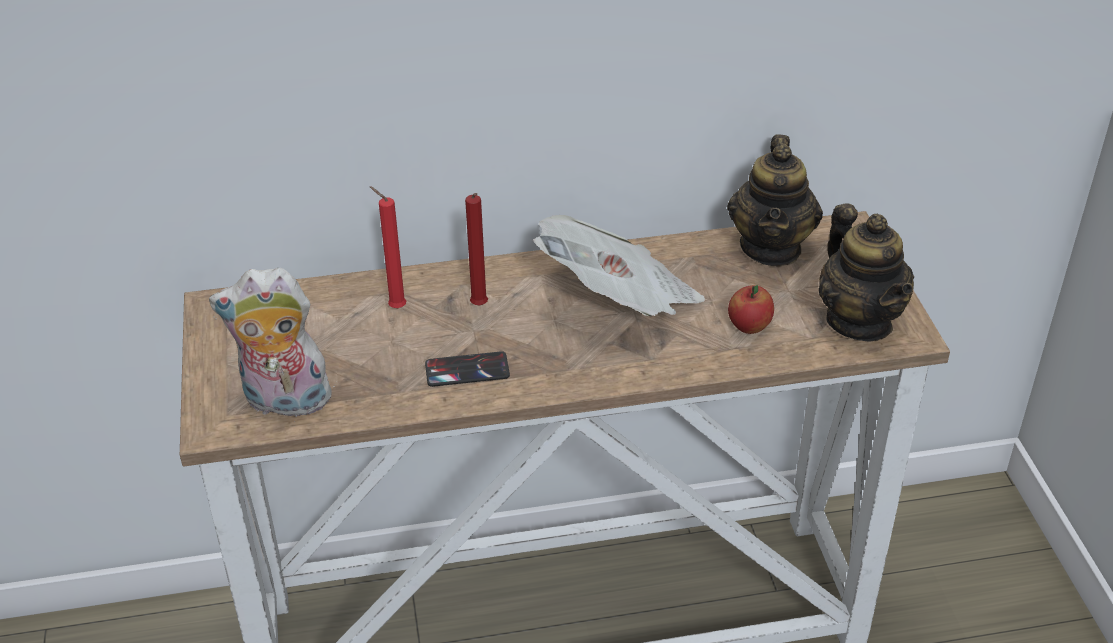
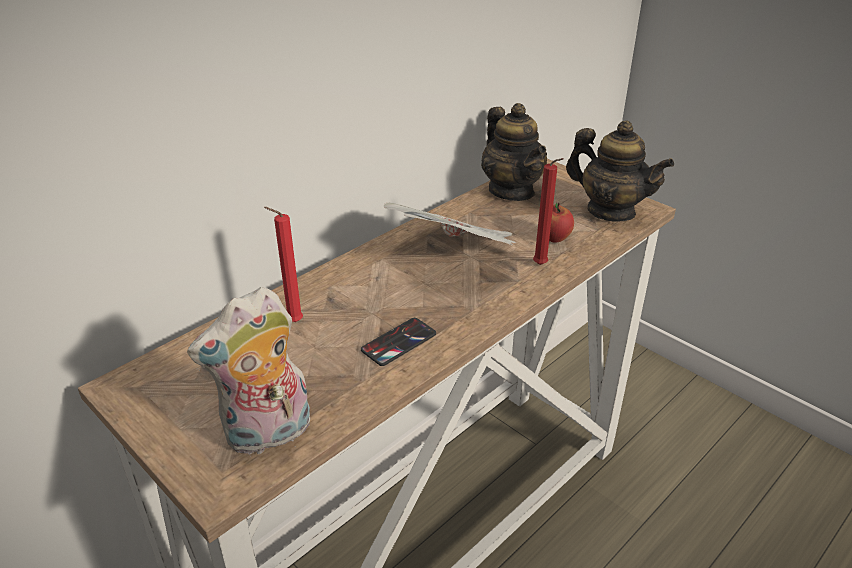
camera: 35 degrees left, 5 degrees down
(479, 307) = (360, 296): red candle -> red candle (542, 266)

